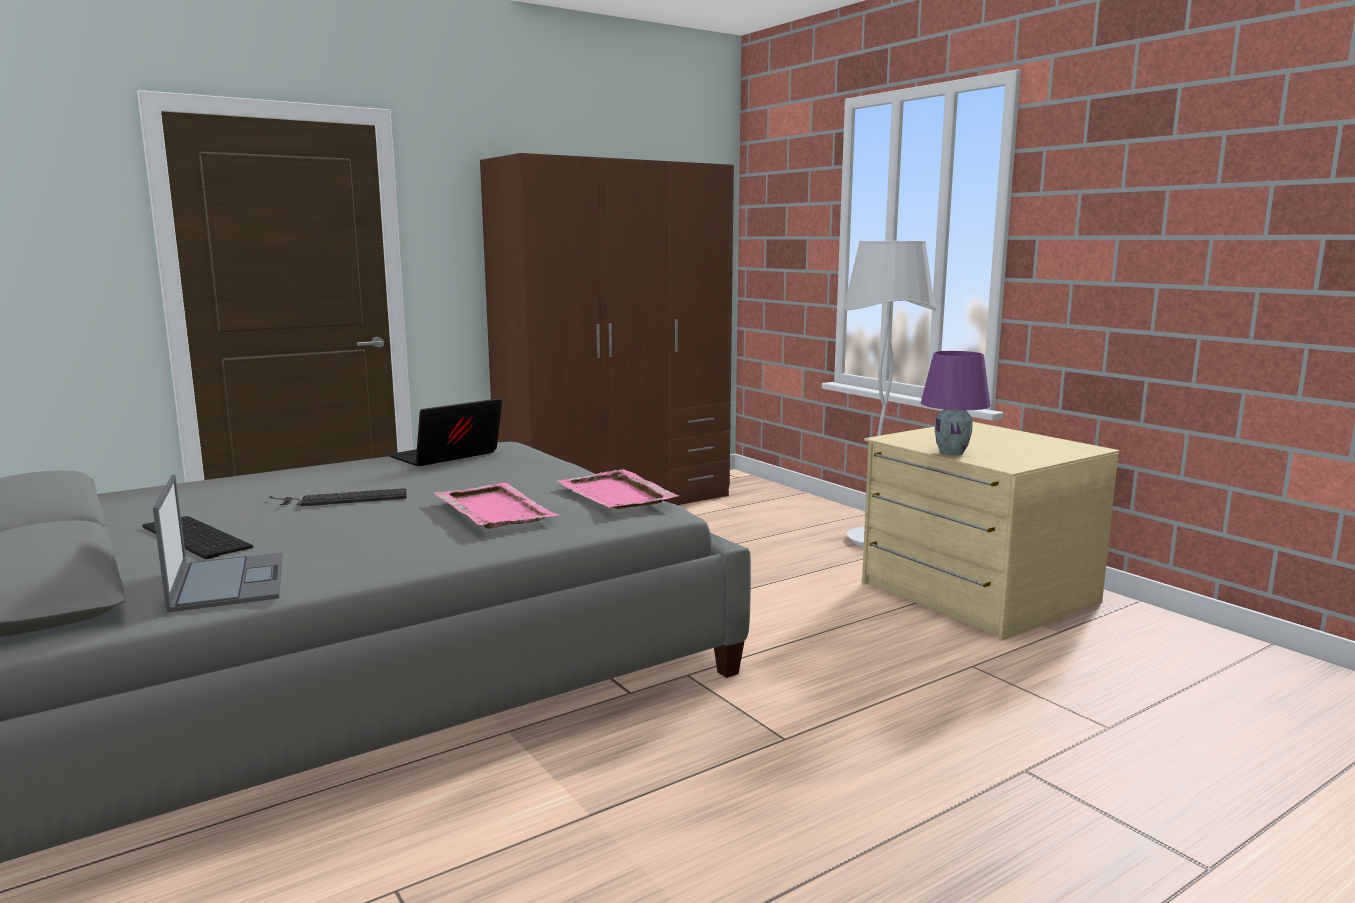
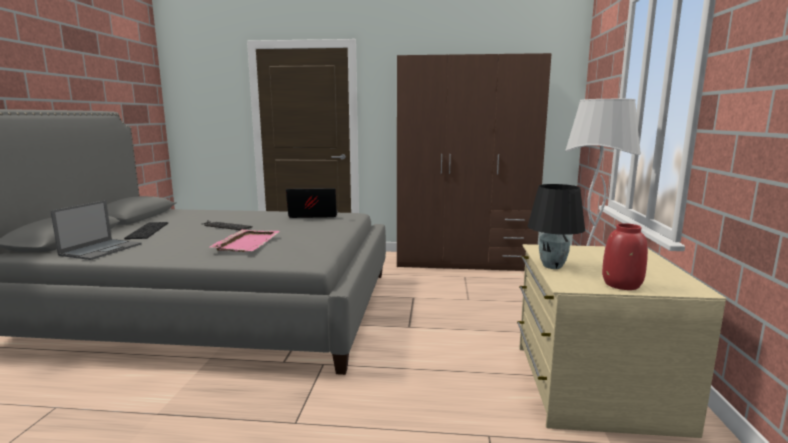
camera: 40 degrees right, 0 degrees up
(616, 494) = (313, 247): pink tray -> none
(952, 453) = (553, 266): purple table lamp -> black table lamp
(1040, 456) = (622, 285): none -> red vase

